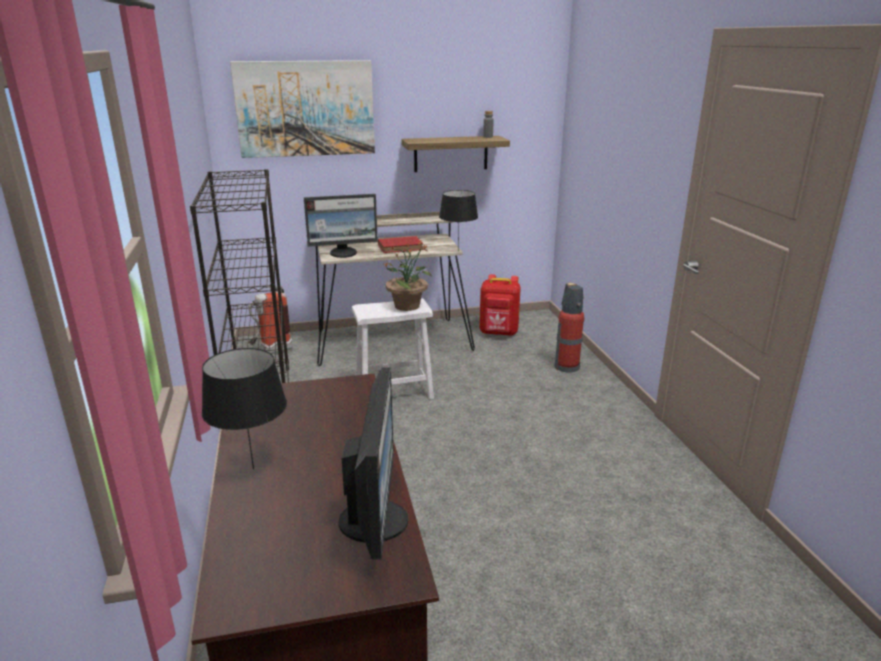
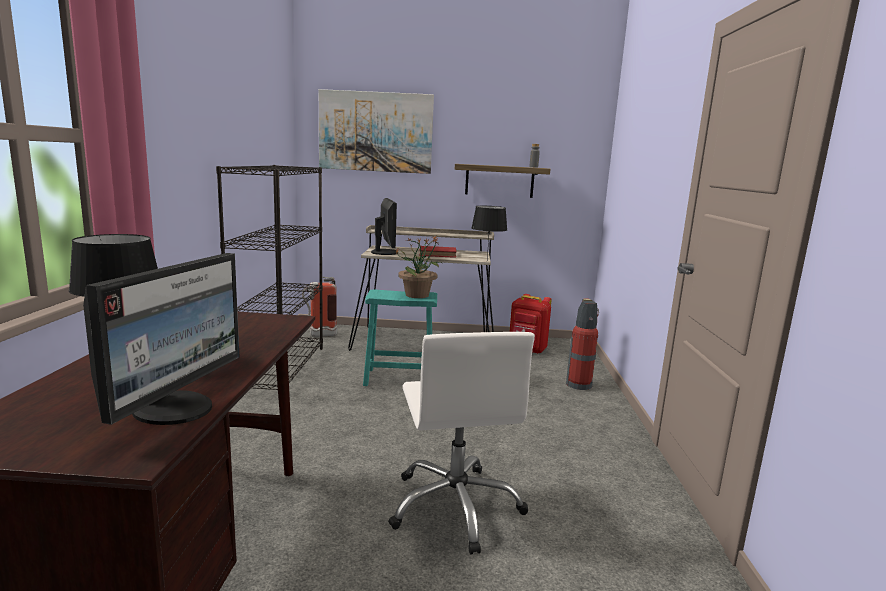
camera: 15 degrees right, 10 degrees down
(344, 253) = (385, 252): monitor -> monitor turned 105 degrees counterclockwise
(394, 392) = (399, 378): white stool -> turquoise stool
(527, 521) = (456, 506): none -> white office chair

